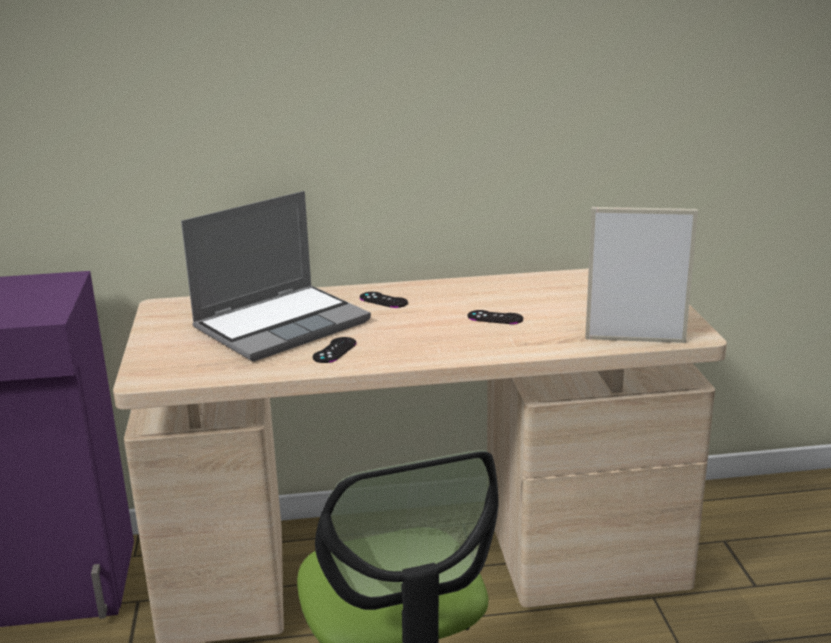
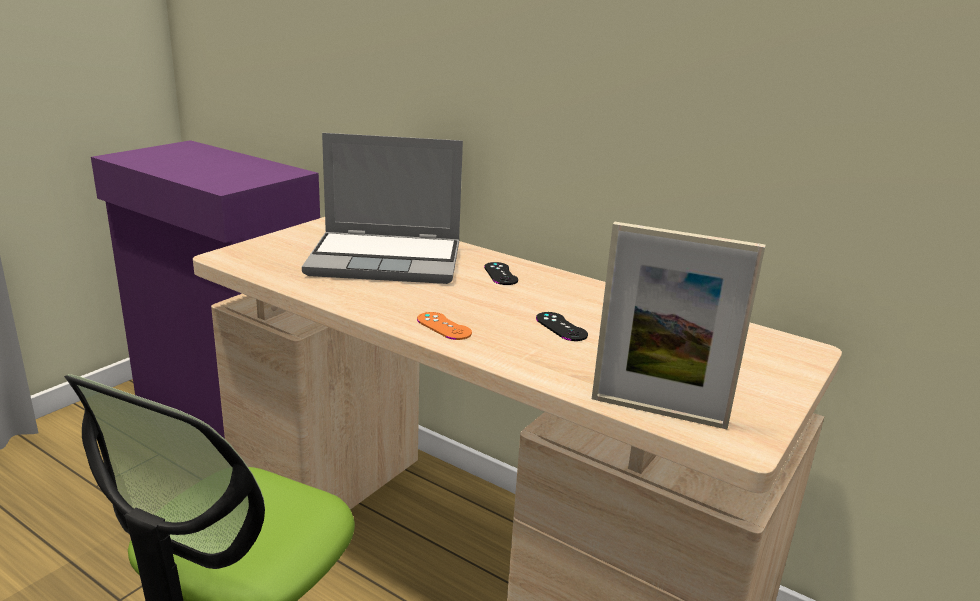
camera: 40 degrees right, 0 degrees up
(334, 350) = (376, 293): black game controller -> none
(429, 350) = (444, 326): none -> orange game controller
(635, 339) = (658, 411): picture frame -> picture frame turned 150 degrees clockwise

